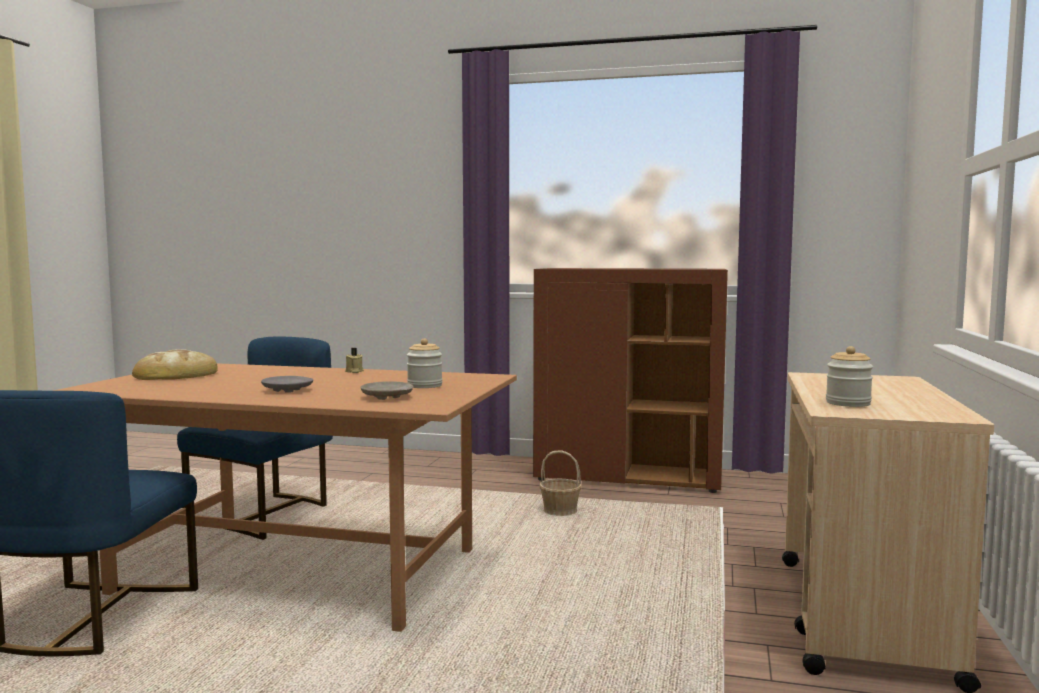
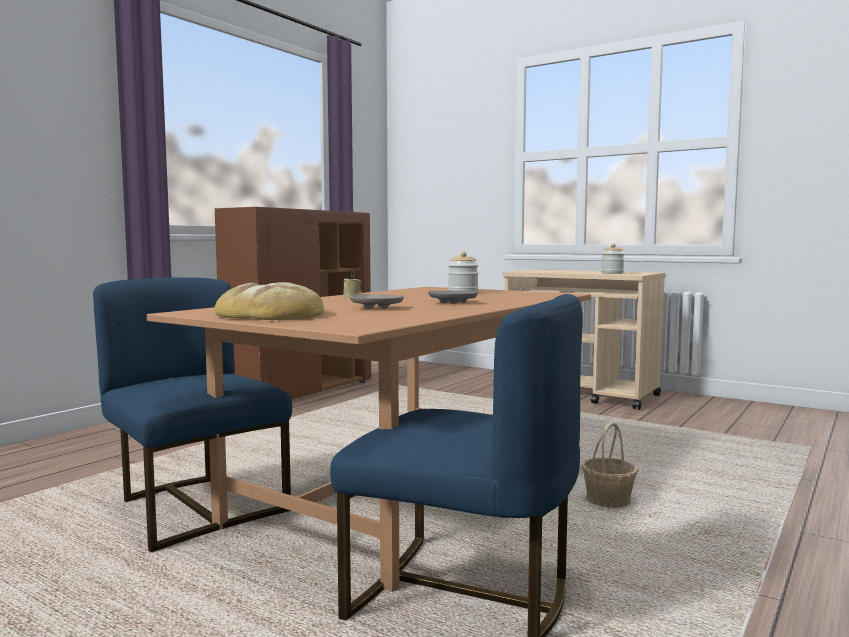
camera: 70 degrees left, 0 degrees up
(387, 397) = (514, 295): beige plate -> beige plate (377, 308)
(560, 511) = (352, 414): basket -> basket (608, 500)

